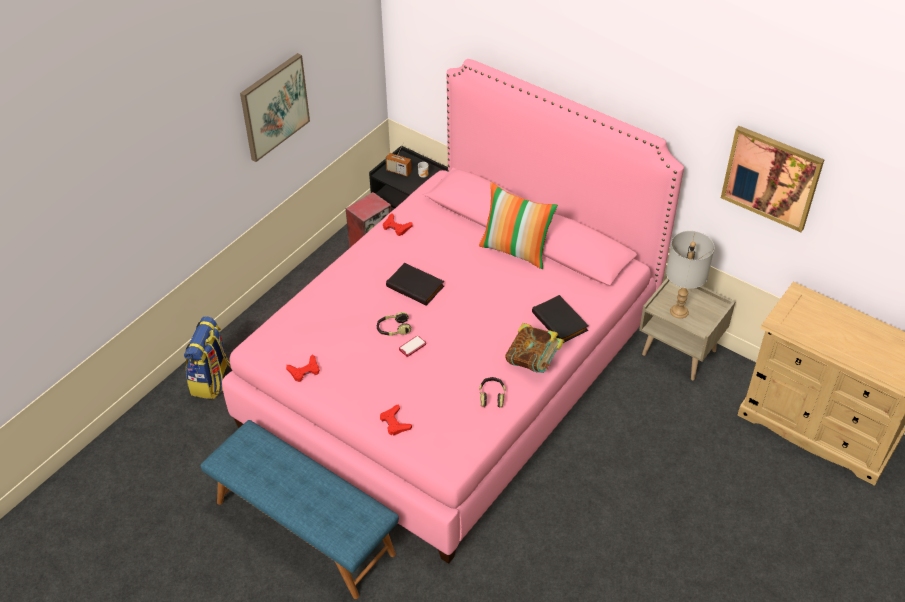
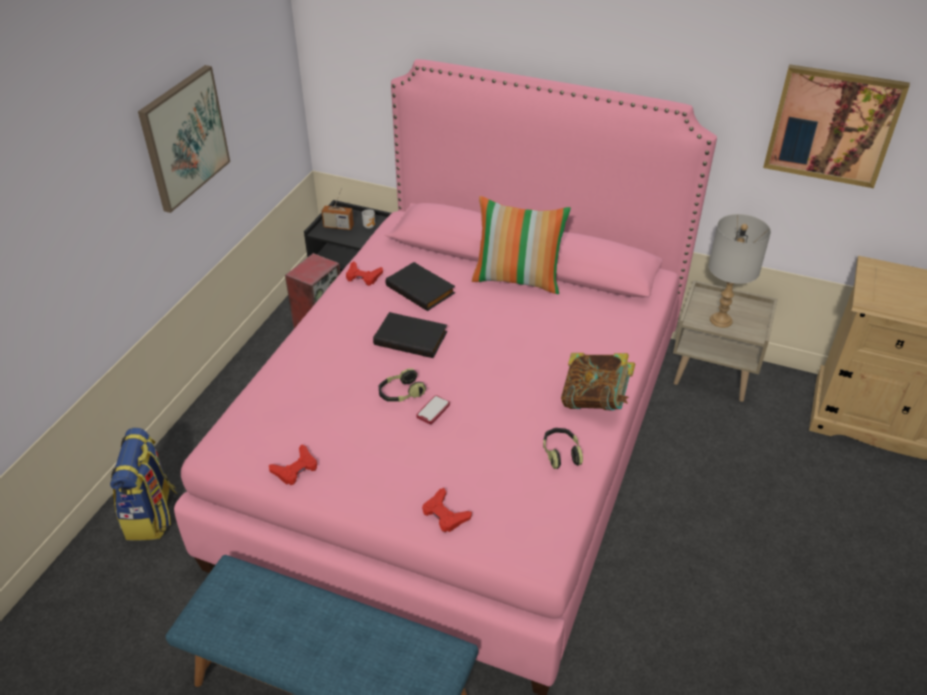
camera: 15 degrees left, 5 degrees down
(561, 321) = (607, 348): black book -> black book (421, 289)

